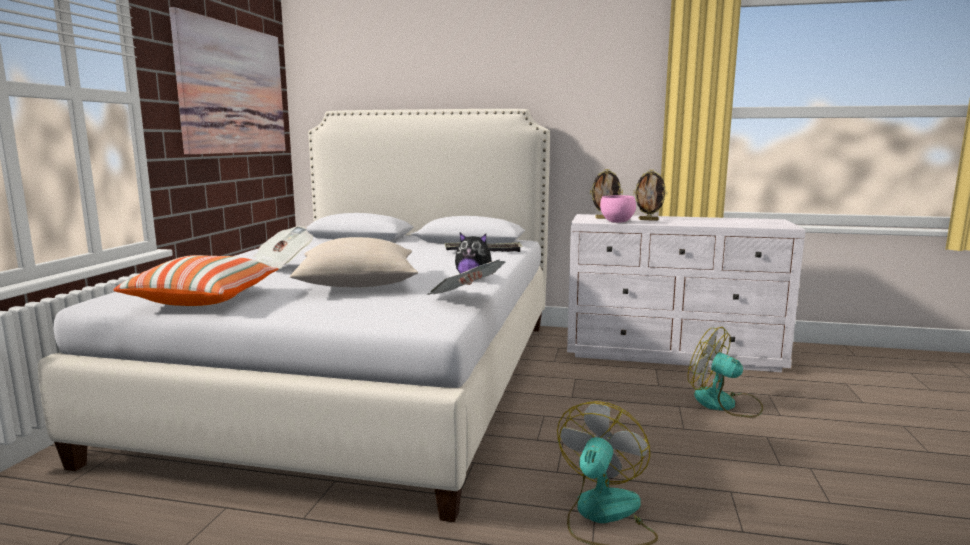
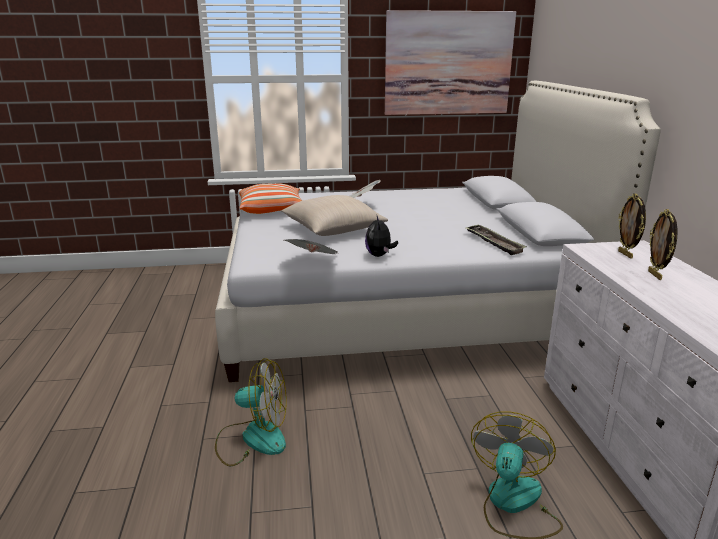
camera: 70 degrees right, 10 degrees up
(616, 222) = (605, 261): pink bowl -> none

